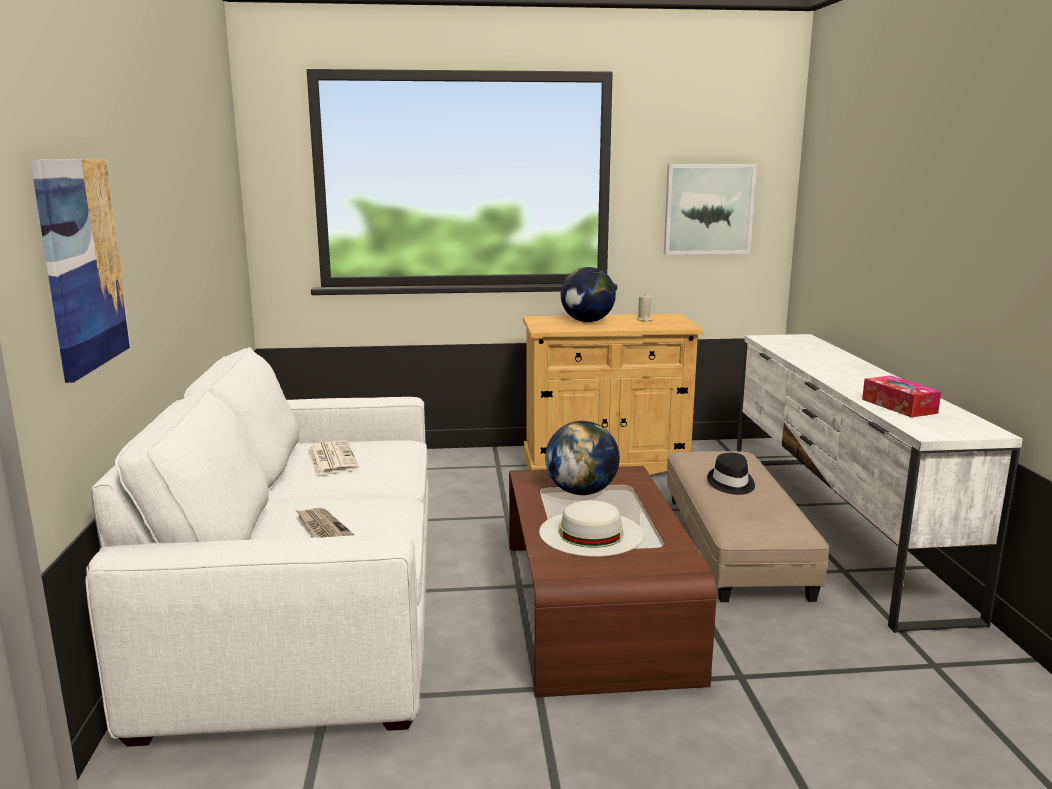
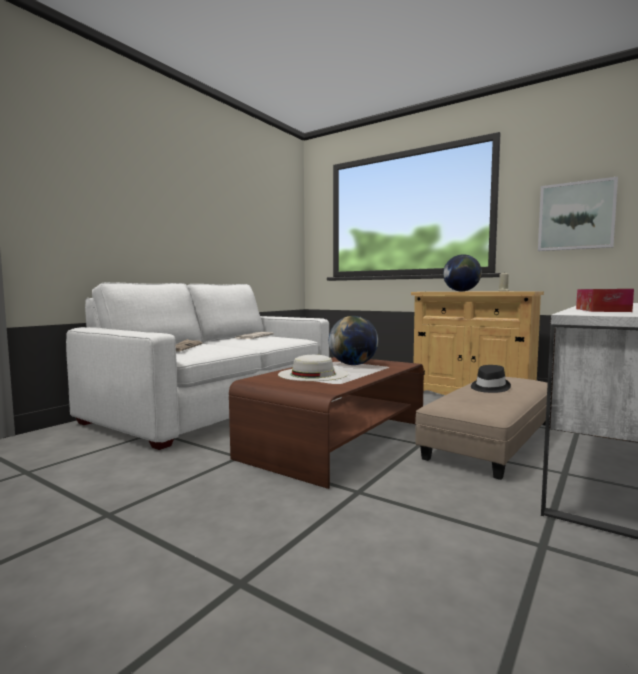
camera: 40 degrees right, 10 degrees down
(82, 264) = (116, 211): picture -> none

